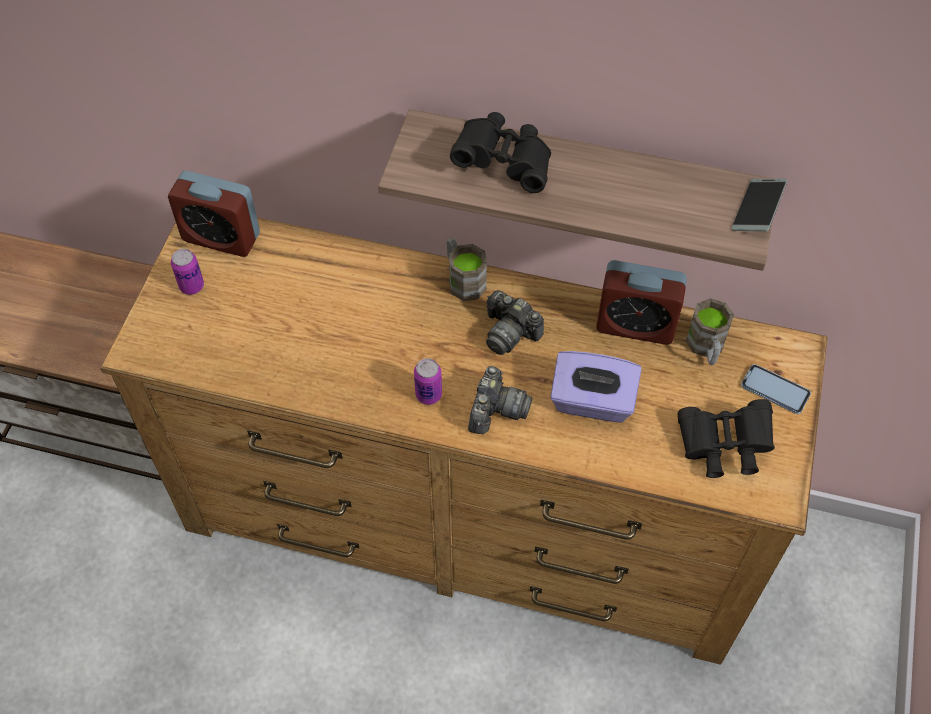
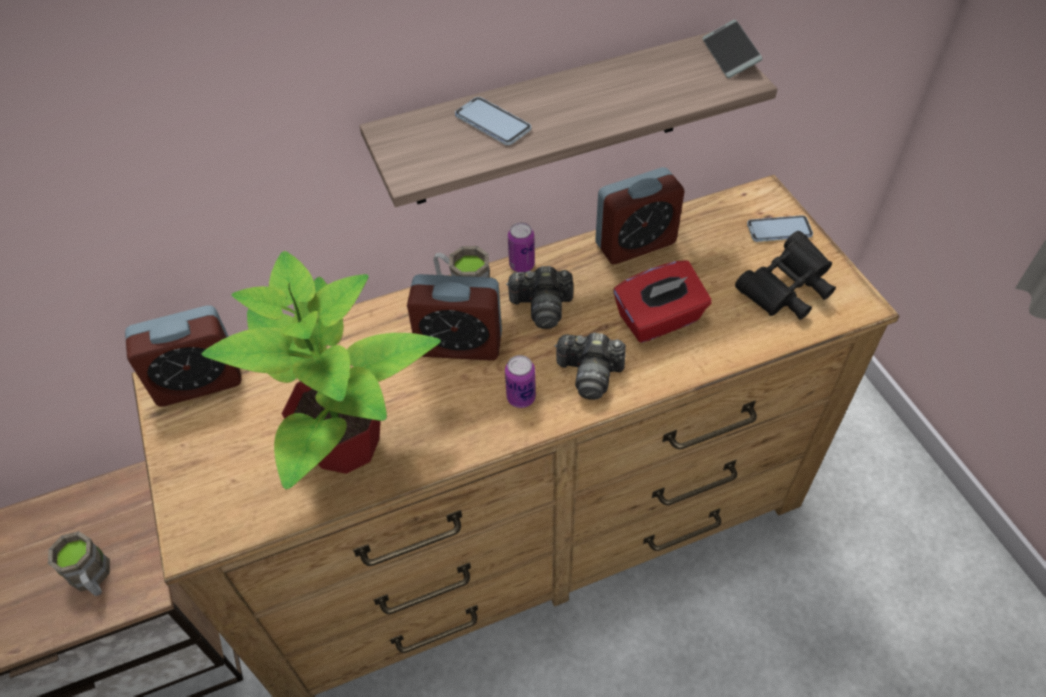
camera: 35 degrees left, 5 degrees down
(192, 286) = (204, 442): can -> can (522, 265)
(279, 350) = (347, 446): none -> potted plant
(420, 323) = (459, 344): none -> alarm clock
(496, 410) = (590, 374): camera -> camera turned 120 degrees clockwise
(504, 163) = (493, 123): black binoculars -> phone
(592, 402) = (659, 320): purple tissue box -> red tissue box
(706, 348) = (703, 229): brown mug -> brown mug (93, 578)

